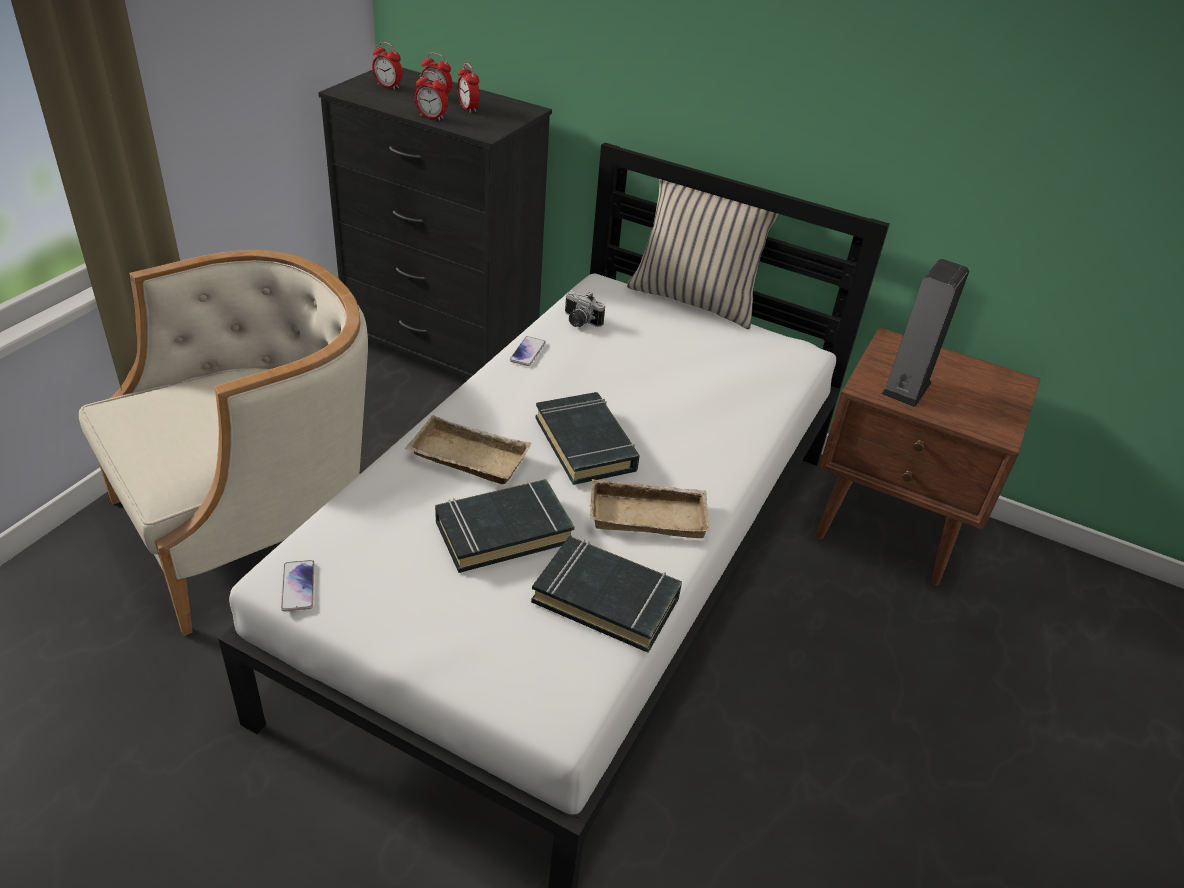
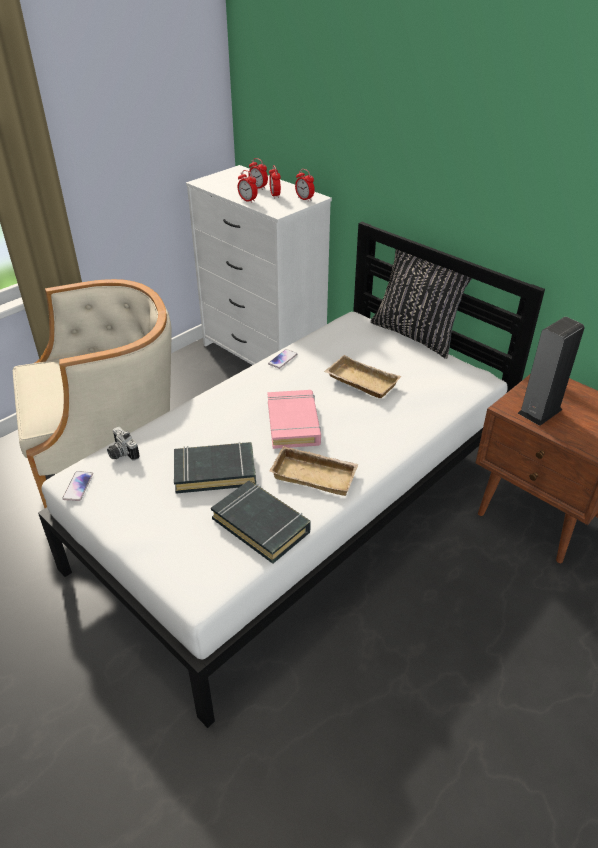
camera: 20 degrees right, 0 degrees up
(388, 86) = (231, 180): alarm clock -> alarm clock (304, 199)
(440, 348) = (262, 355): black dresser -> white dresser
(465, 459) = (212, 423): beige tray -> beige tray (359, 382)
(579, 322) = (326, 343): camera -> camera (121, 453)
(586, 444) = (293, 423): black book -> pink book
(695, 299) = (416, 334): beige pillow -> black pillow

